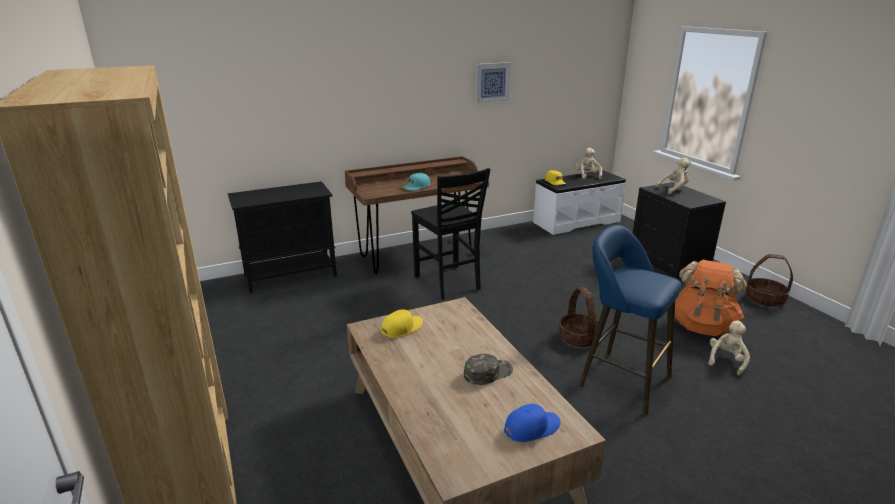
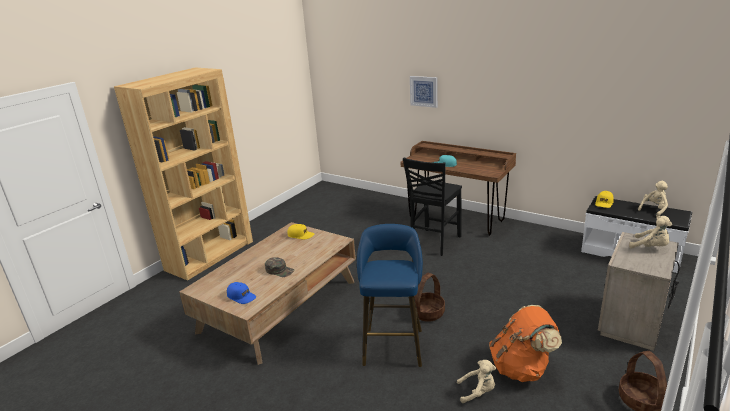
camera: 60 degrees right, 0 degrees up
(291, 275) = (376, 199): black cabinet -> none
(492, 82) = (551, 94): picture -> picture (424, 91)
(669, 261) = (632, 322): black nightstand -> beige nightstand

